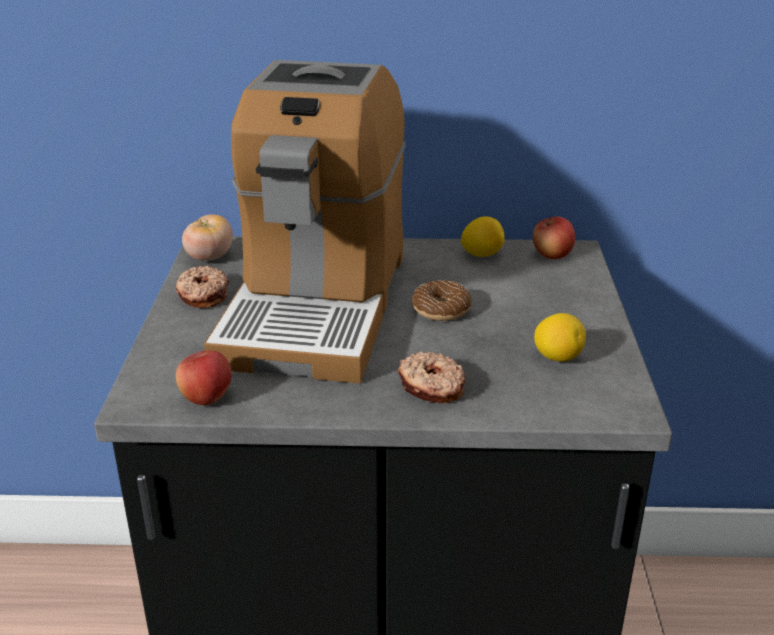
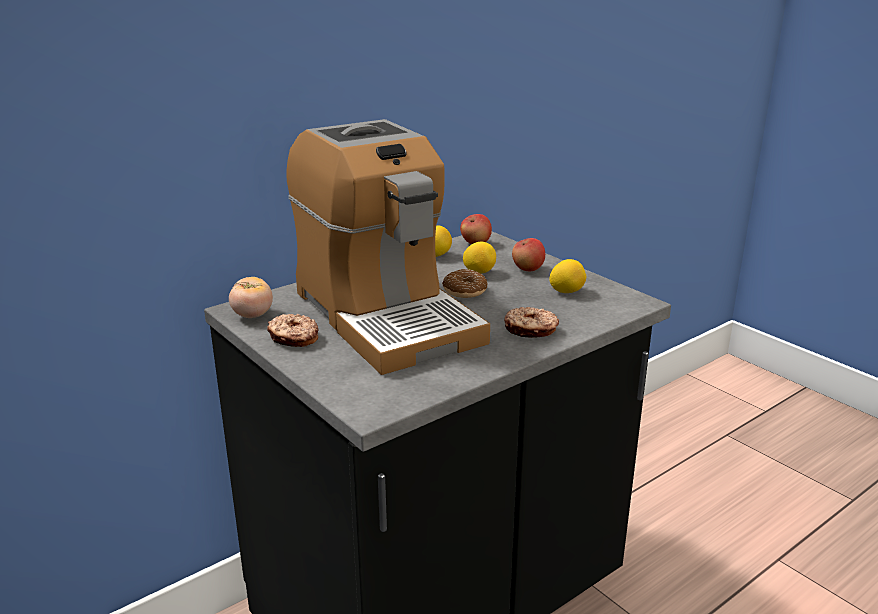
camera: 40 degrees left, 5 degrees down
(206, 398) = (412, 389): apple -> apple (527, 269)
(495, 293) = (479, 272): none -> lemon

